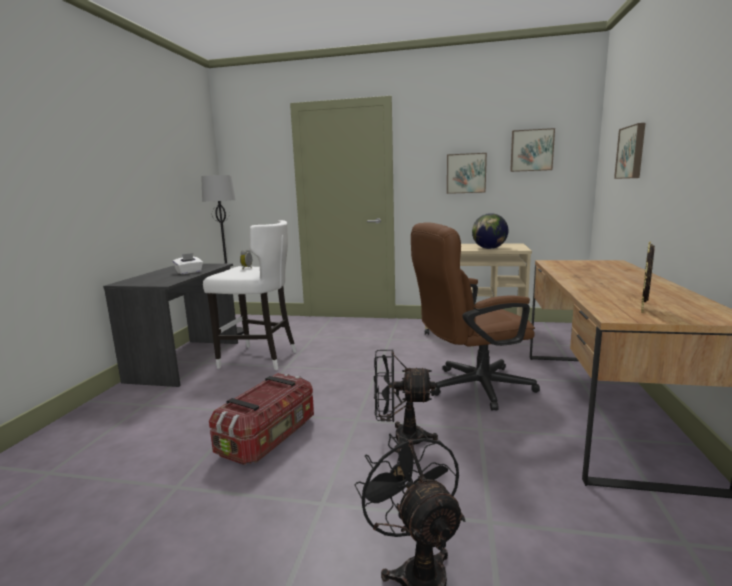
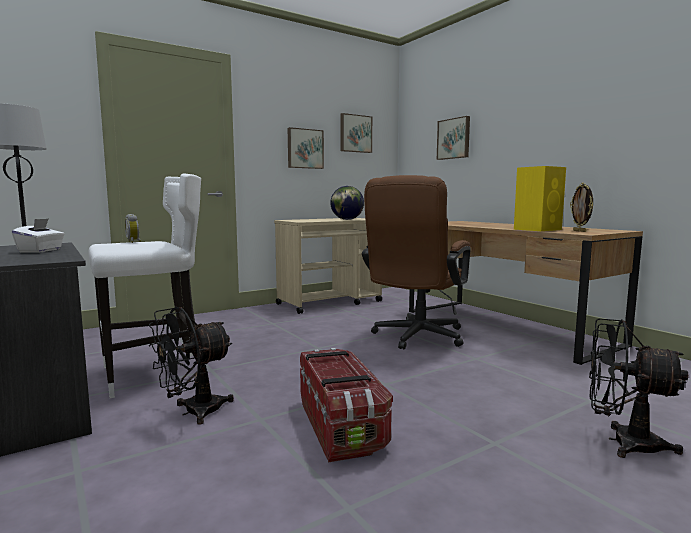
camera: 45 degrees left, 5 degrees down
(400, 438) = (444, 382): black fan -> black fan (193, 412)
(605, 296) = (538, 229): none -> yellow speaker

